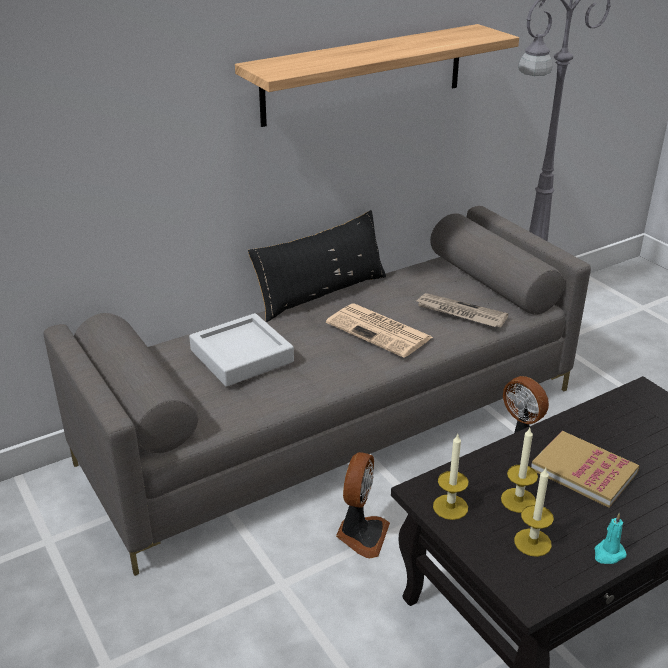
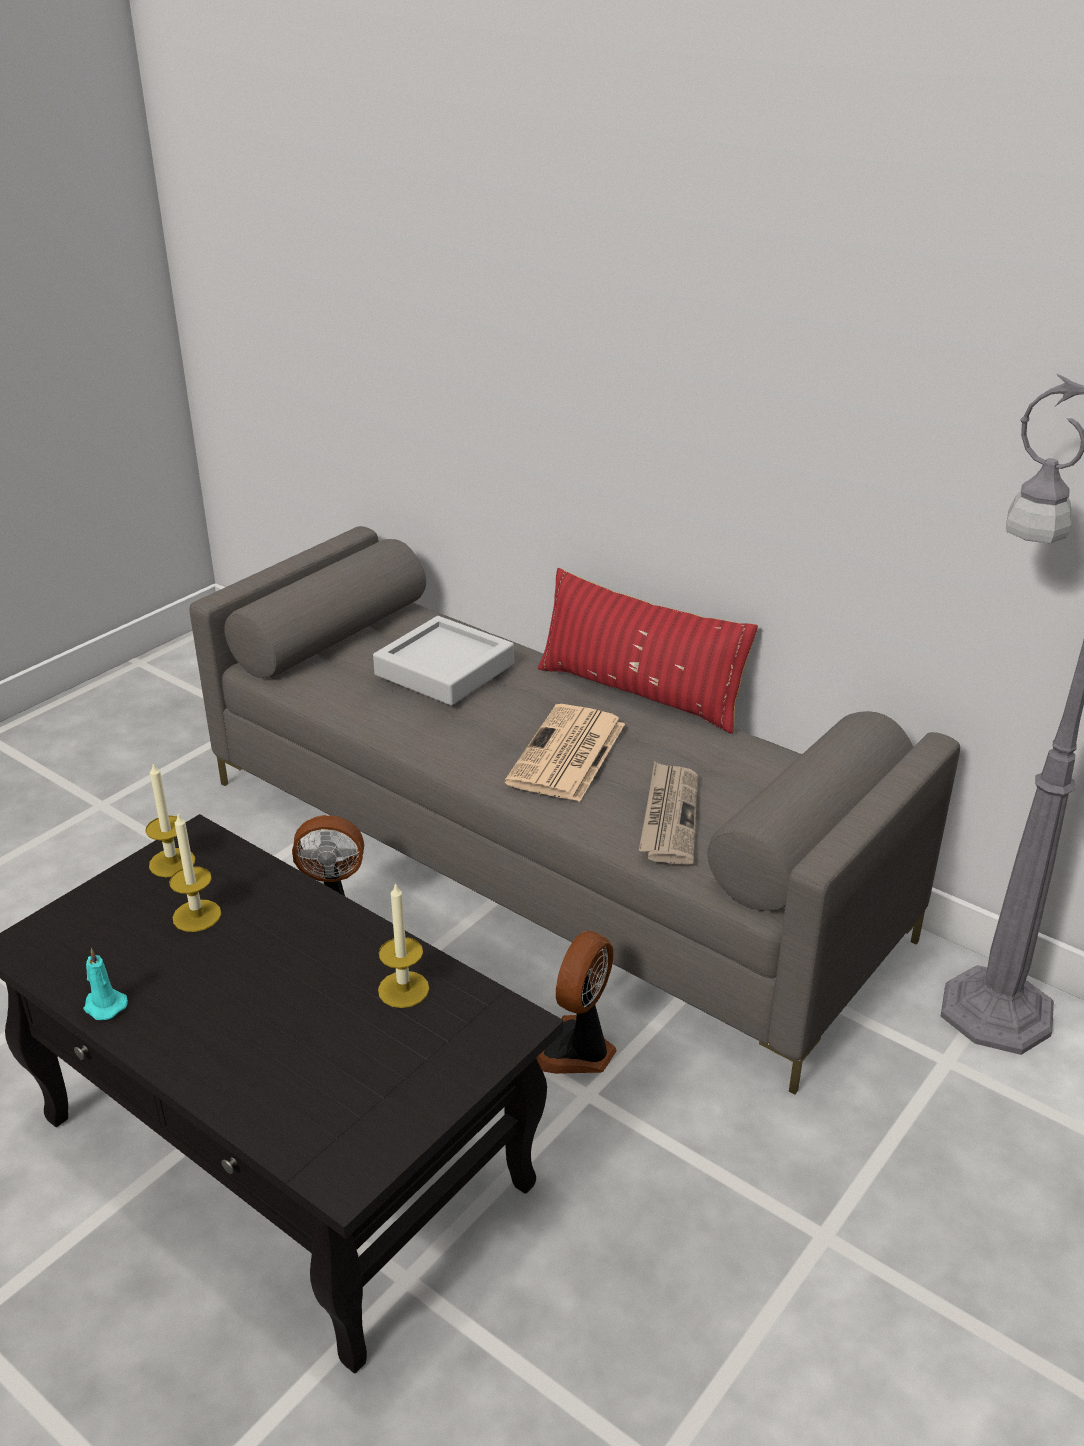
camera: 70 degrees right, 0 degrees up
(321, 294) = (639, 692): black pillow -> red pillow
(364, 74) = (765, 404): shelf -> none
(532, 542) = (117, 936): candle -> candle (403, 989)
(584, 471) = (275, 970): book -> none

